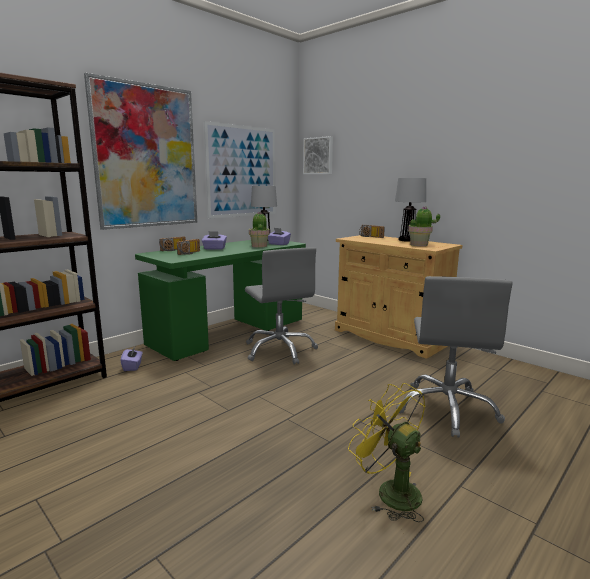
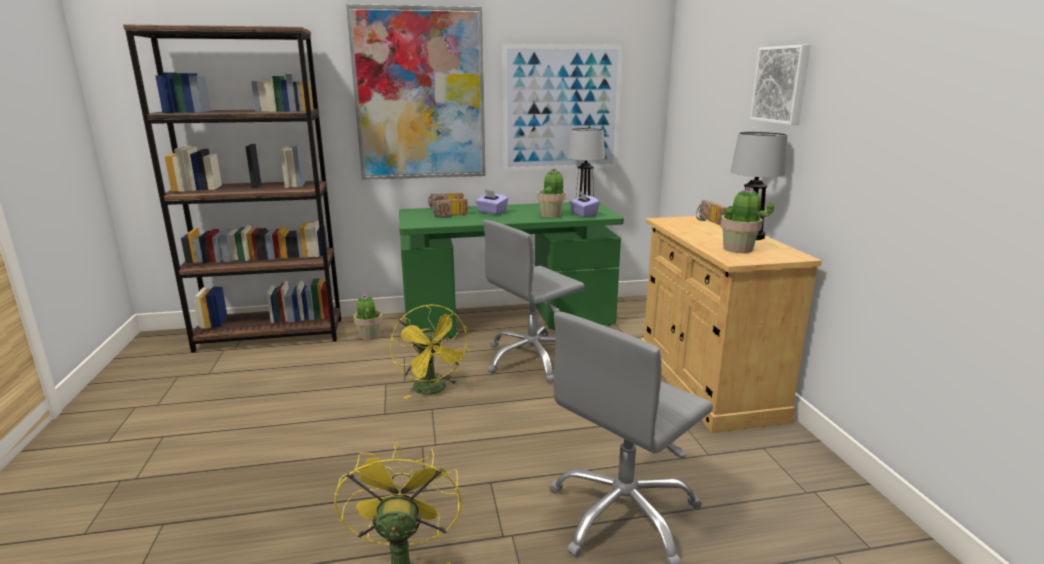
camera: 35 degrees right, 5 degrees up
(133, 366) = (369, 336): purple tissue box -> potted plant
(242, 385) = (433, 390): none -> yellow fan
(280, 350) = (532, 359): grey office chair -> grey office chair turned 45 degrees clockwise
(318, 156) = (686, 83): picture -> picture (782, 84)

